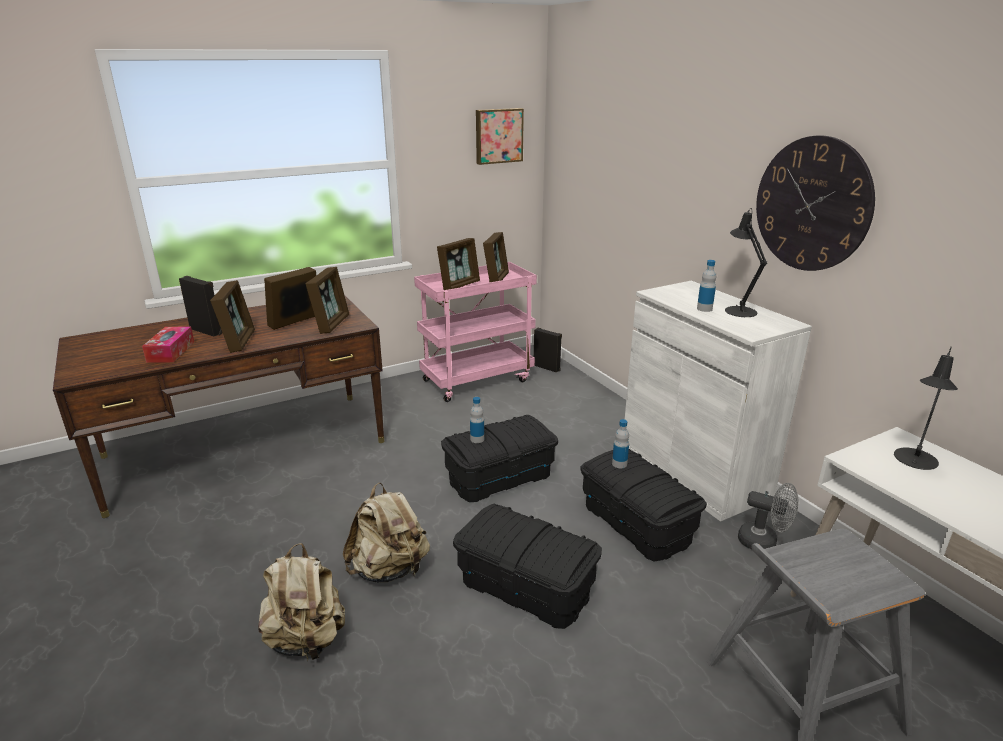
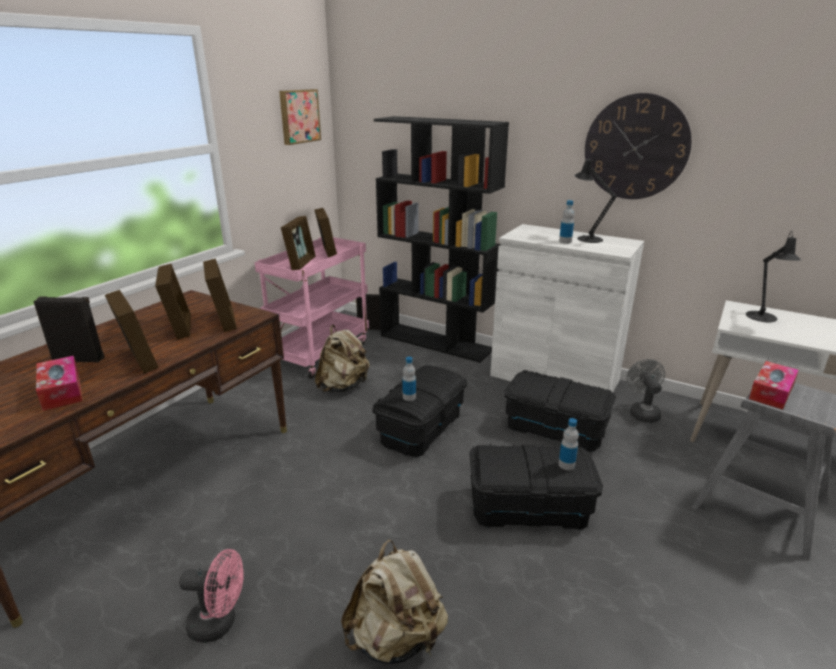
camera: 30 degrees left, 0 degrees up
(208, 569) = (220, 623): none -> pink fan
(295, 322) = (179, 327): picture frame -> picture frame turned 150 degrees clockwise
(389, 569) = (407, 541): beige backpack -> beige backpack (343, 386)
(599, 398) = (436, 342): none -> black bookcase
(619, 464) = (536, 383): bottle -> bottle (566, 465)
(763, 542) = (642, 412): grey fan -> grey fan turned 90 degrees counterclockwise
(821, 551) = (771, 392): none -> tissue box

